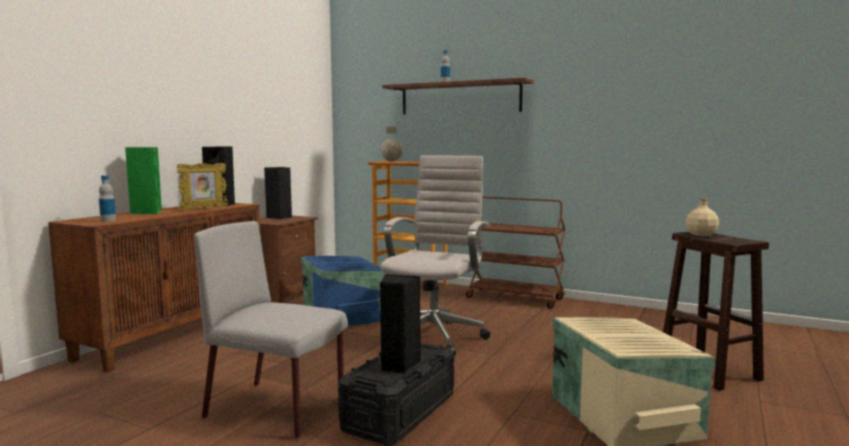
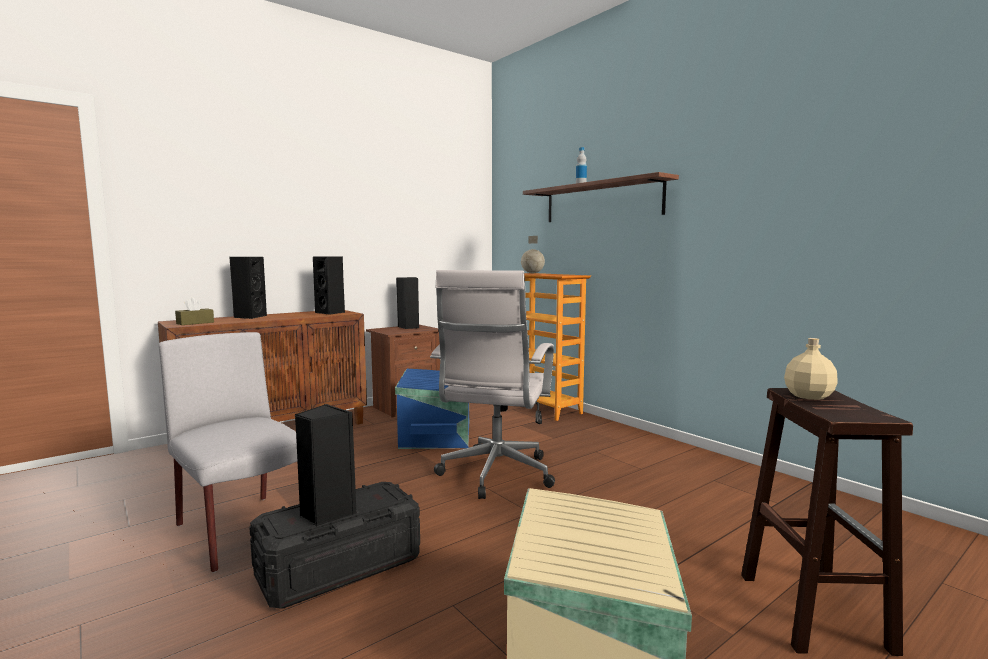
camera: 25 degrees right, 0 degrees up
(108, 220) = (195, 323): bottle -> brown tissue box
(146, 212) = (249, 317): green speaker -> black speaker
(204, 208) = (303, 315): picture frame -> none
(436, 336) = (495, 476): white office chair -> white office chair turned 150 degrees clockwise
(515, 298) = (643, 442): brown cart -> none

